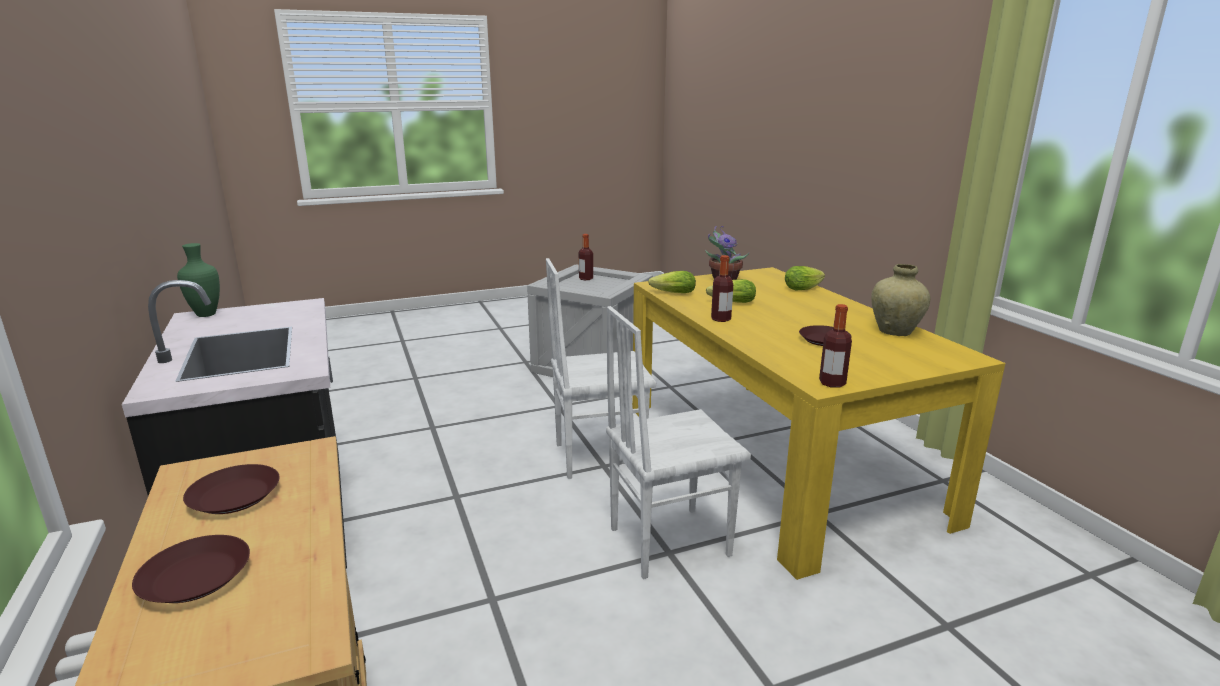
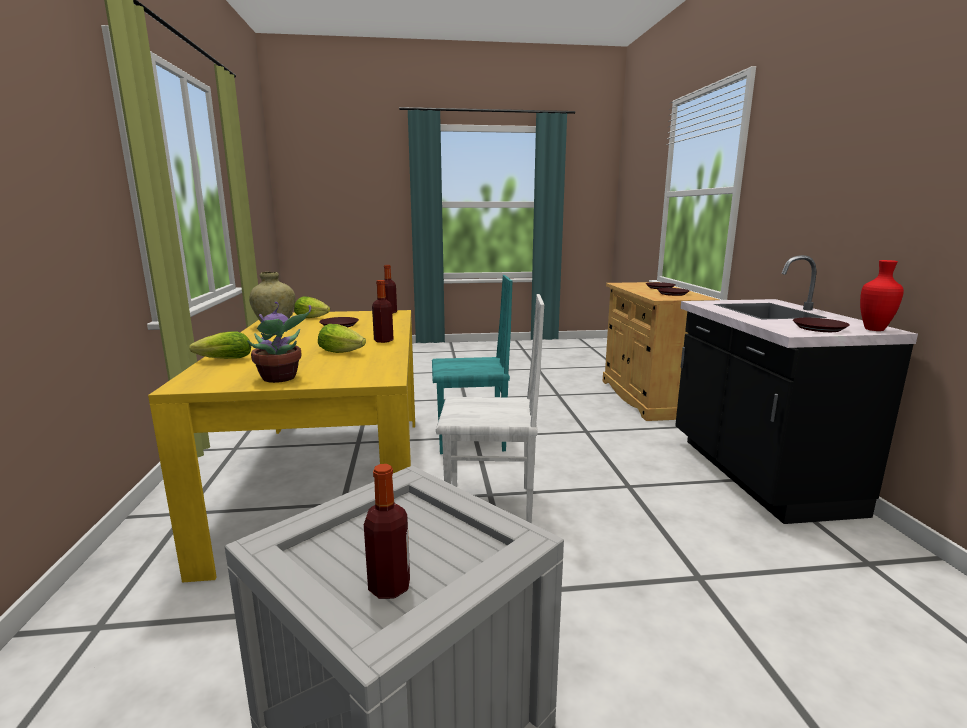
camera: 165 degrees left, 5 degrees down
(206, 315) = (873, 329): green vase -> red vase
(263, 312) = (820, 328): none -> brown plate
(667, 541) = (471, 441): white chair -> turquoise chair
(671, 293) = (384, 366): lettuce -> lettuce (313, 317)

